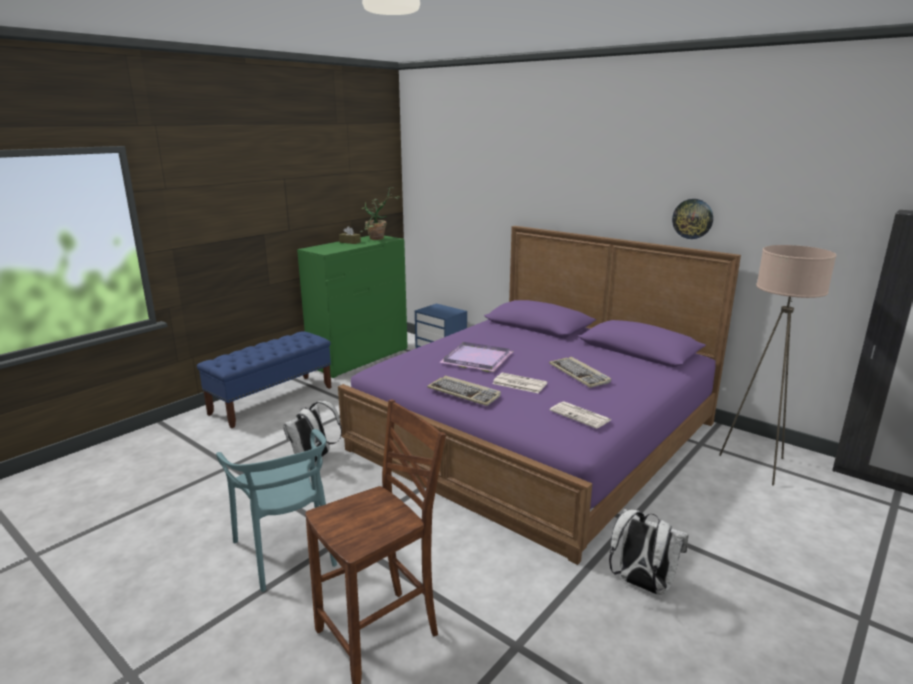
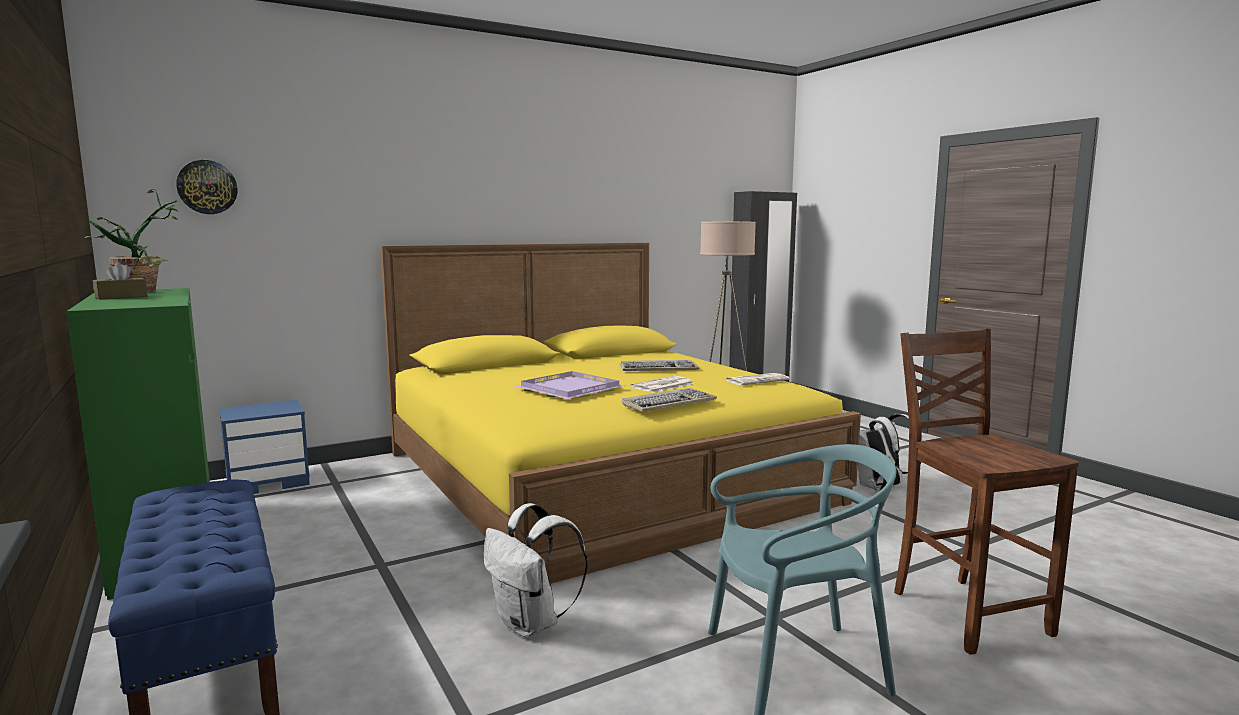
camera: 70 degrees left, 10 degrees down
(535, 435) = (600, 476): purple bed -> yellow bed
(692, 218) = (598, 213): wall clock -> wall clock (207, 187)

